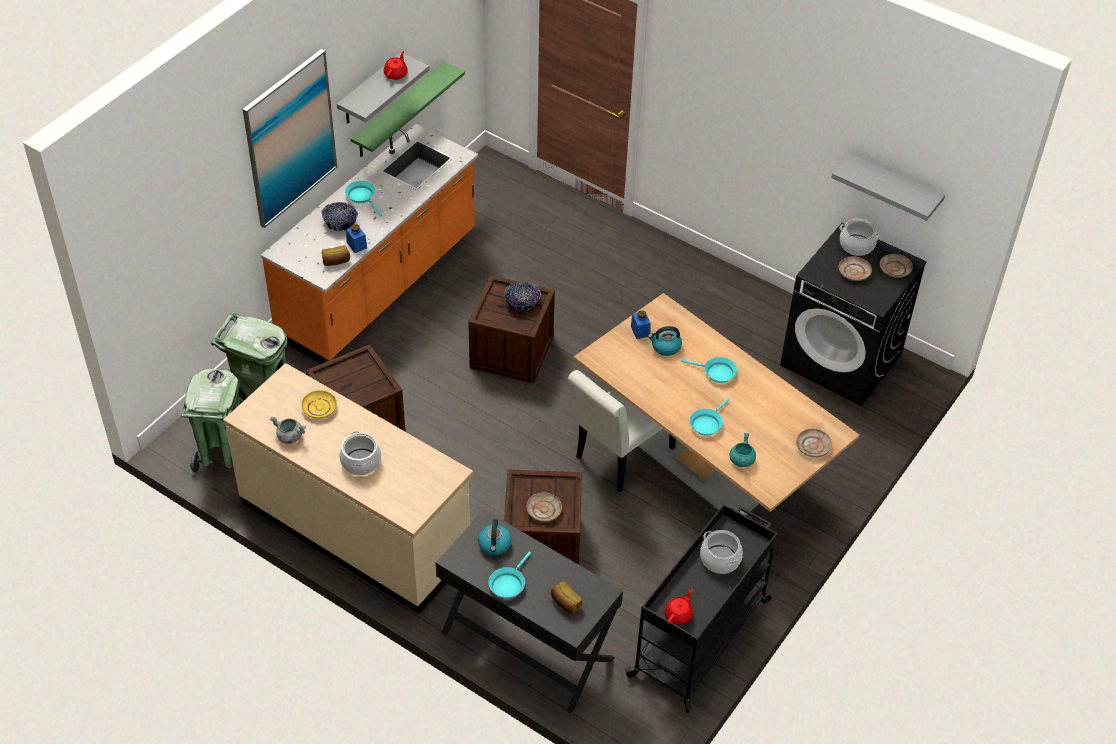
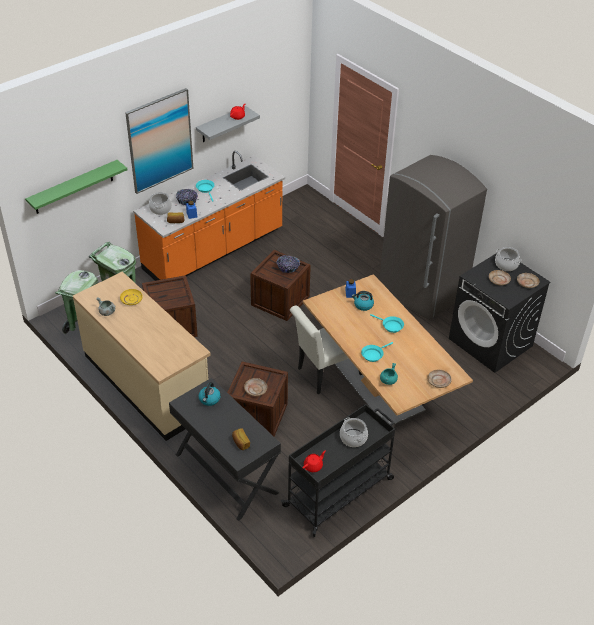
camera: 15 degrees right, 5 degrees down
(361, 462) = (143, 334): cooking pot -> cooking pot (160, 209)
(399, 111) = (242, 144): green shelf -> green shelf (73, 187)
(508, 583) = (209, 424): turquoise frying pan -> none
(717, 296) = (422, 291): none -> grey fridge
(894, 186) = (534, 227): grey shelf -> none

